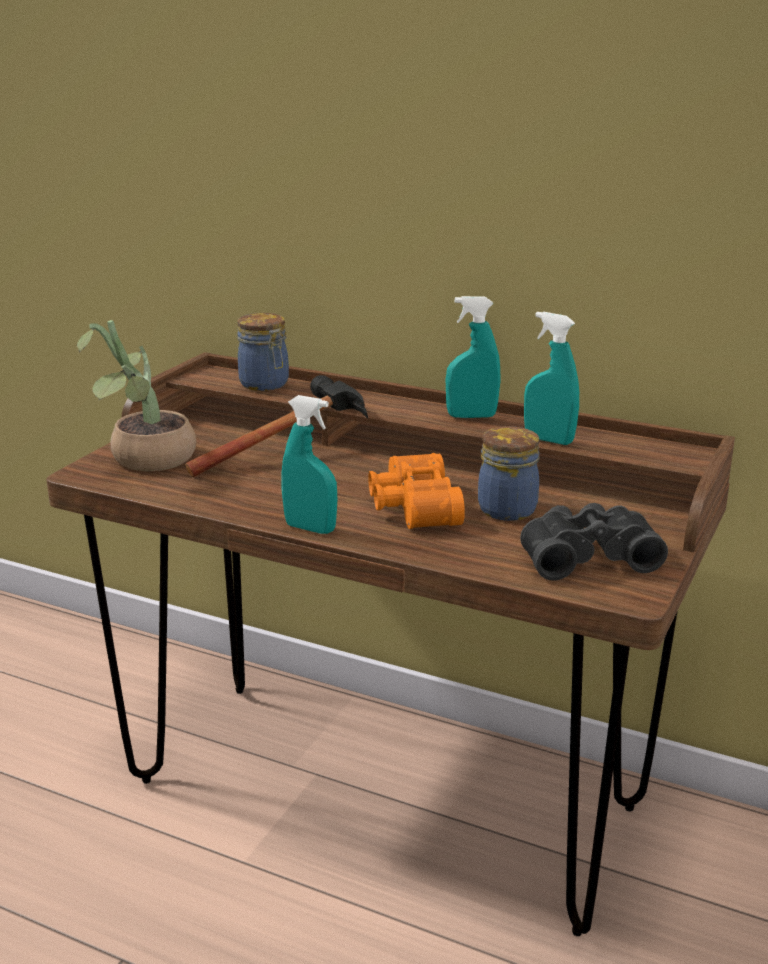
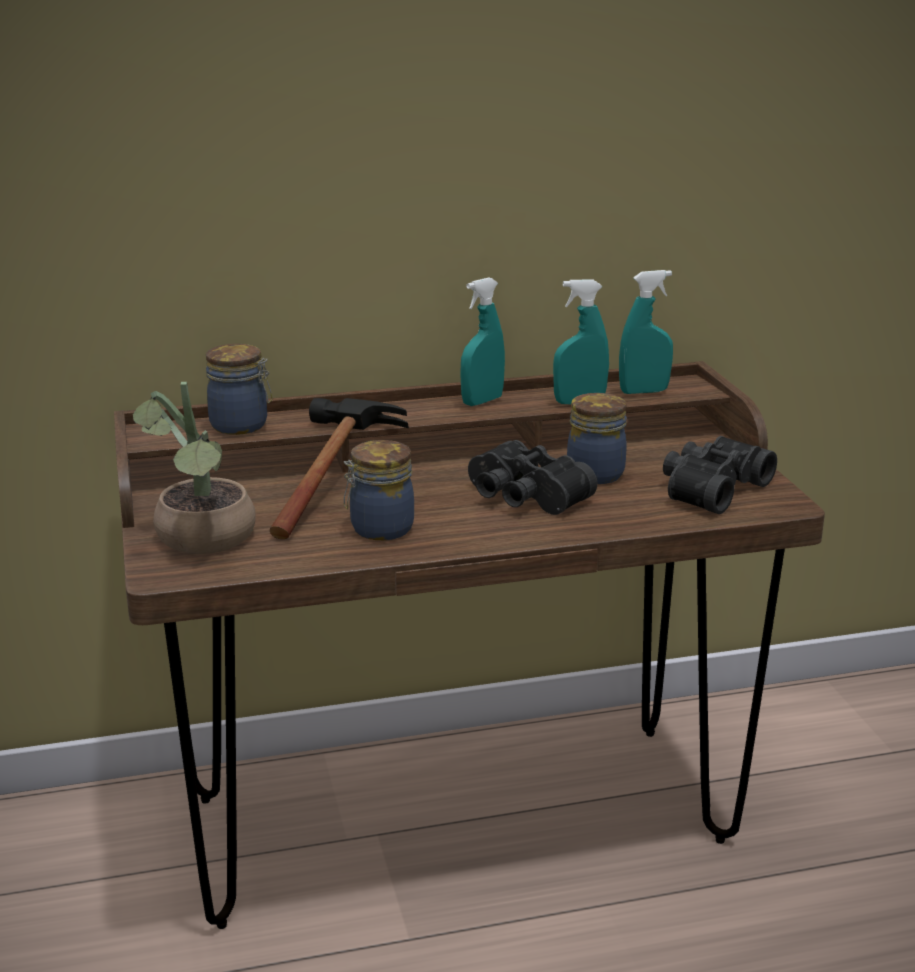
camera: 40 degrees left, 0 degrees up
(264, 493) = (379, 529): none -> jar
(310, 528) = (478, 543): turquoise spray bottle -> turquoise spray bottle (644, 391)
(411, 507) = (523, 498): orange binoculars -> black binoculars

